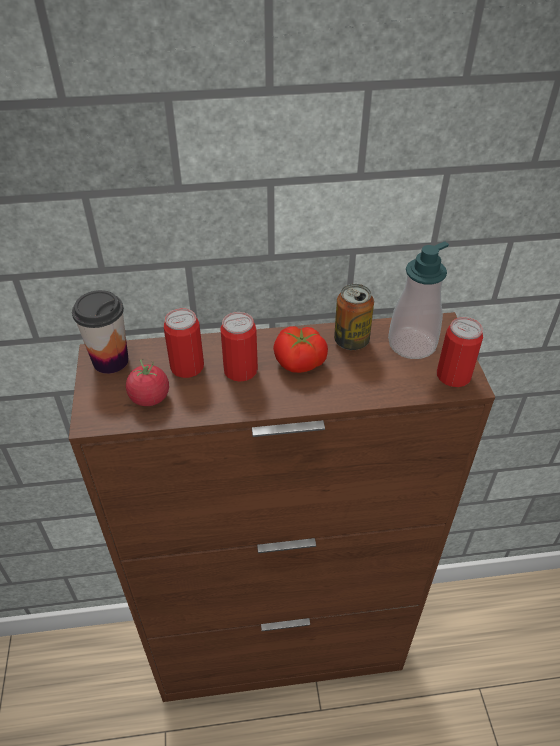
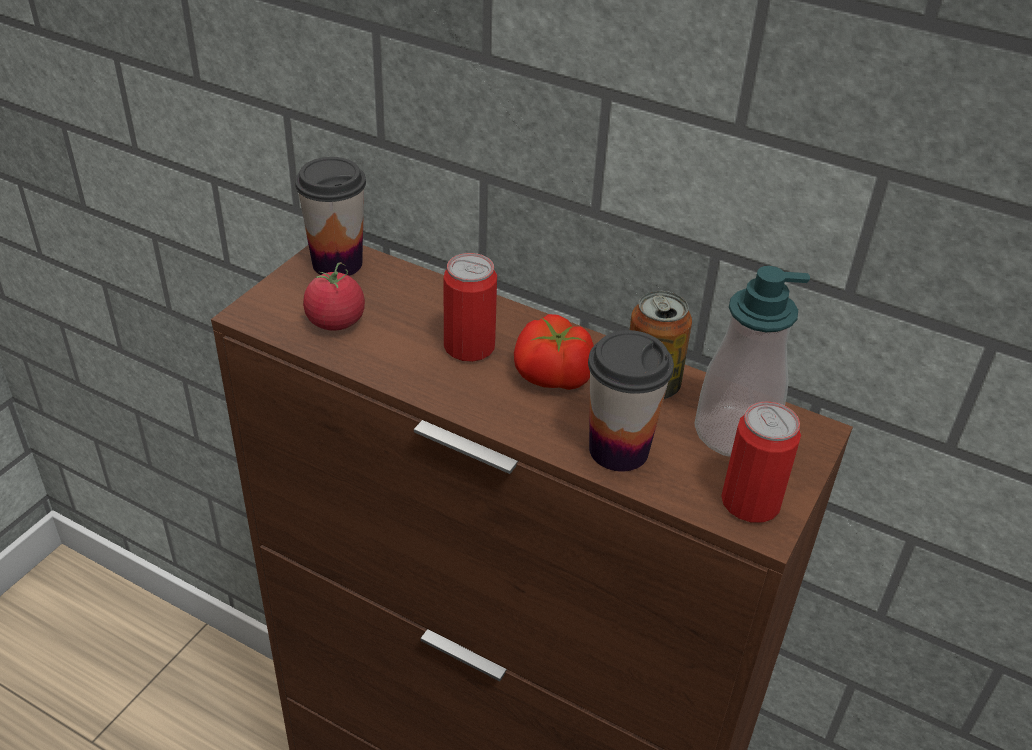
camera: 35 degrees right, 5 degrees down
(187, 367) = (412, 311): can -> none
(372, 384) = (618, 450): none -> cup

